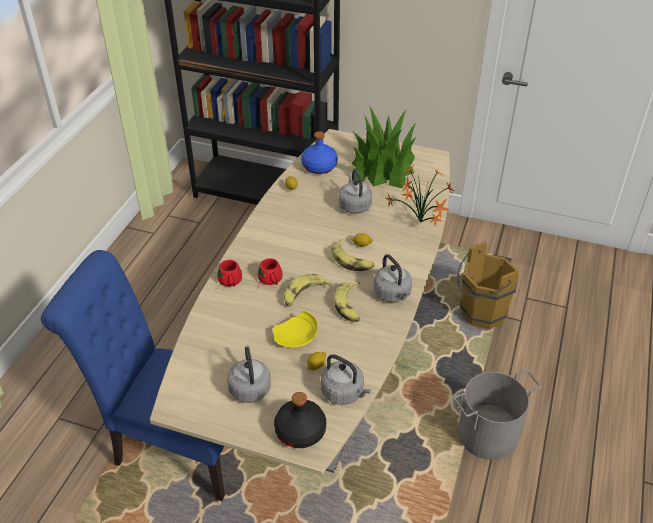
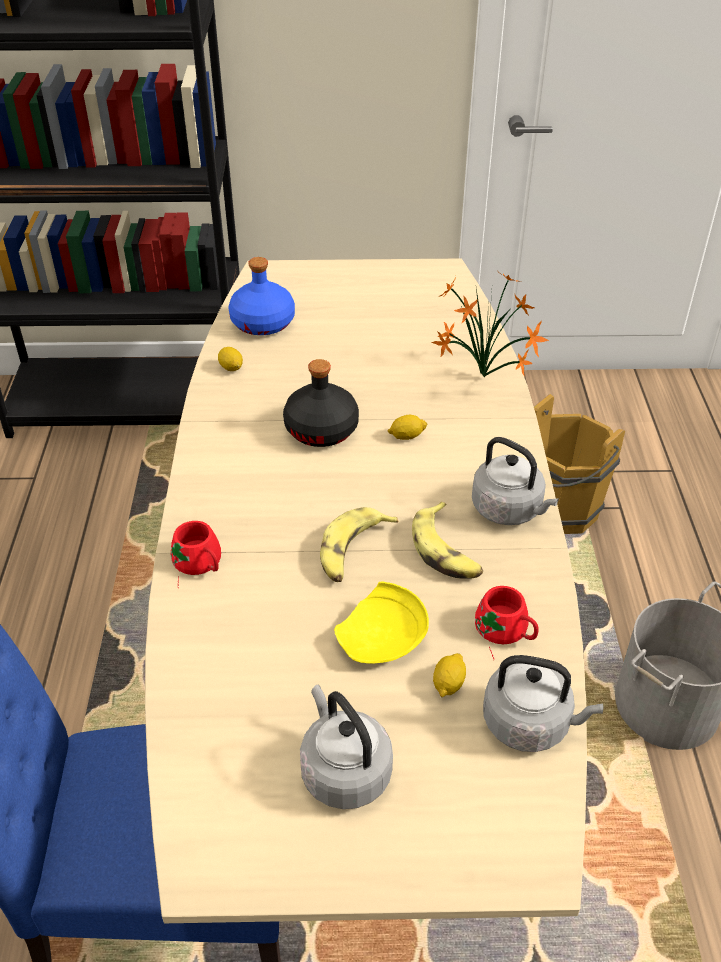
camera: 20 degrees left, 0 degrees up
(269, 280) = (273, 542): red mug -> red mug (503, 633)
(301, 431) = (492, 832): black bottle -> black bottle (322, 429)
(352, 261) = (405, 469): banana -> none
(354, 205) = (357, 374): grey kettle -> none
(382, 167) = (370, 303): potted plant -> none

